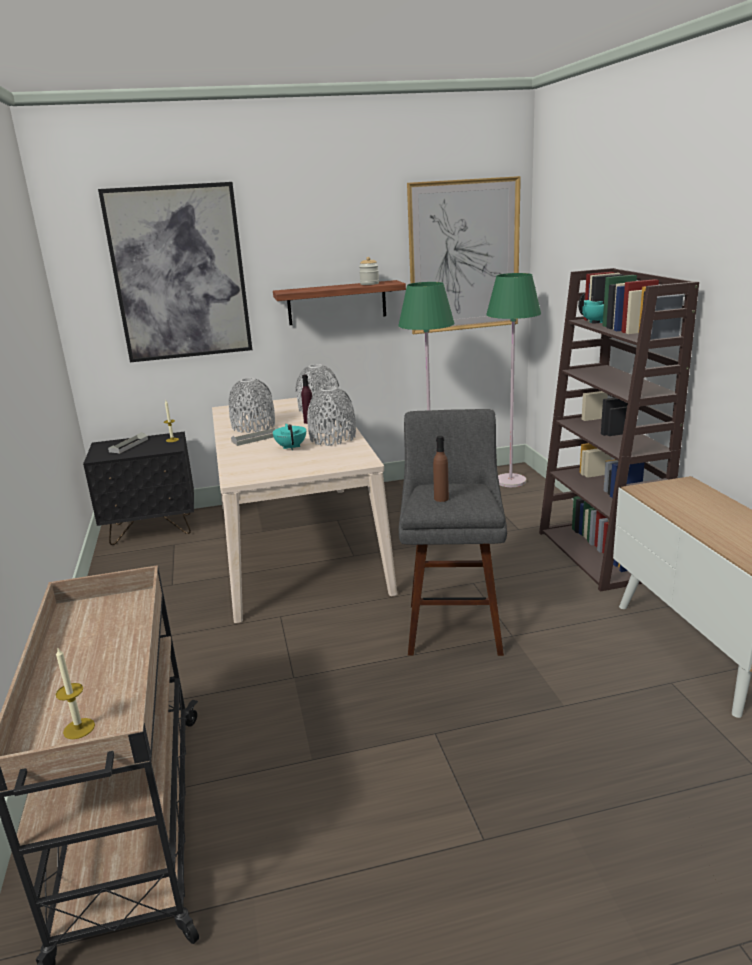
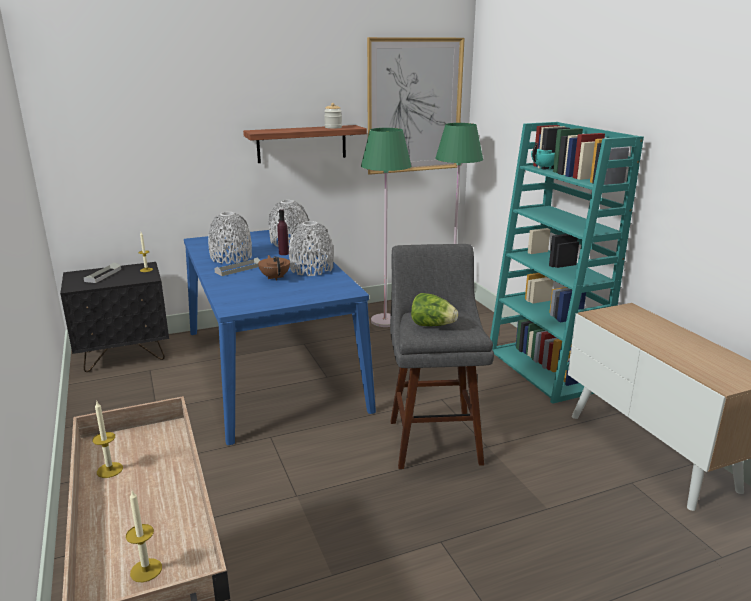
camera: 10 degrees left, 0 degrees up
(74, 634) = (110, 470): none -> candle
(179, 273) = (155, 111): picture -> none
(291, 447) = (275, 277): turquoise teapot -> brown teapot
(298, 545) = (272, 368): beige dining table -> blue dining table
(441, 498) = (432, 325): brown bottle -> lettuce
(600, 555) = (544, 371): brown bookcase -> turquoise bookcase

